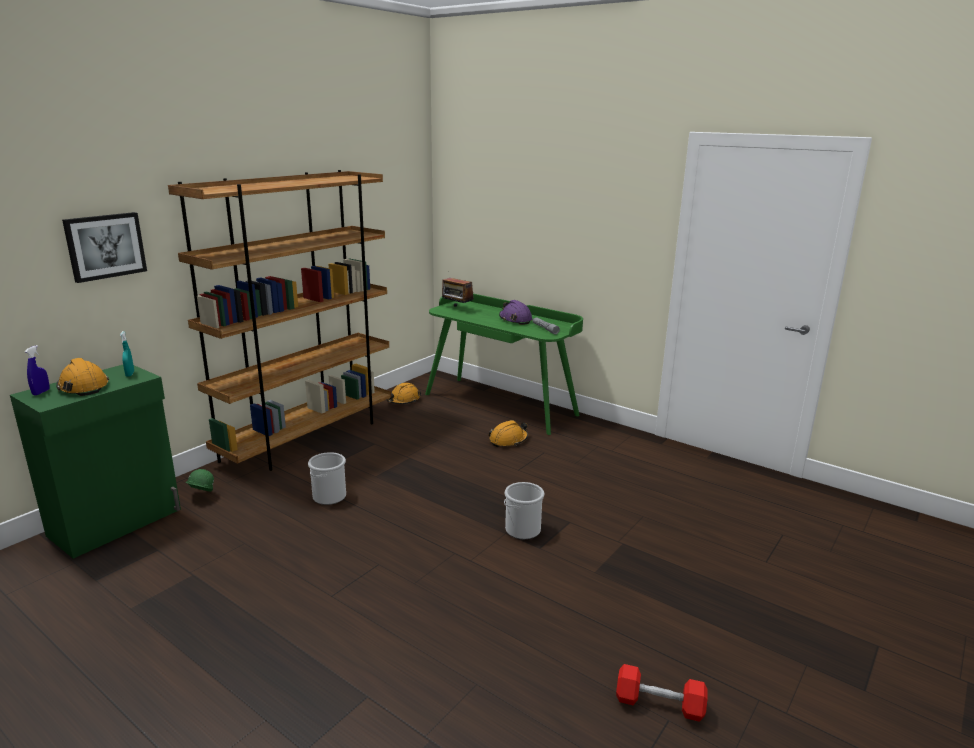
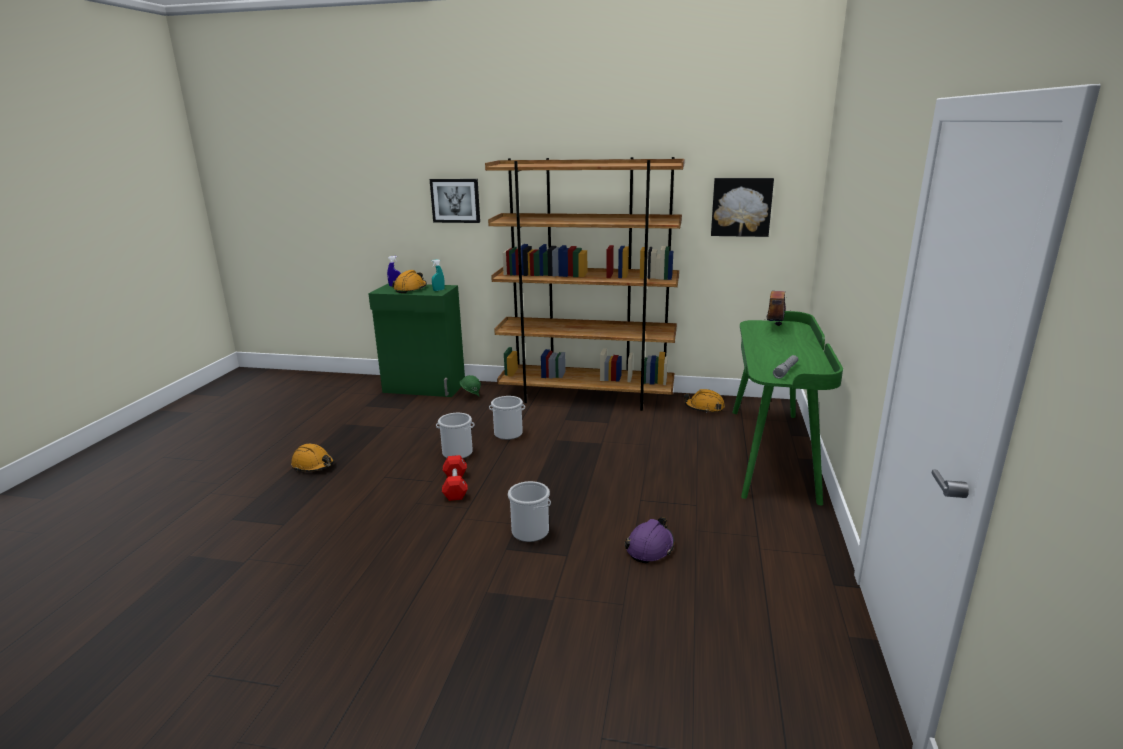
camera: 65 degrees right, 0 degrees up
(333, 535) = (457, 452): none -> bucket
(387, 212) = (741, 207): none -> picture
(508, 440) = (696, 478): orange hard hat -> orange hard hat (313, 465)
(515, 319) = (790, 353): purple hard hat -> purple hard hat (650, 547)
(659, 704) = (299, 676): red dumbbell -> red dumbbell (455, 486)

